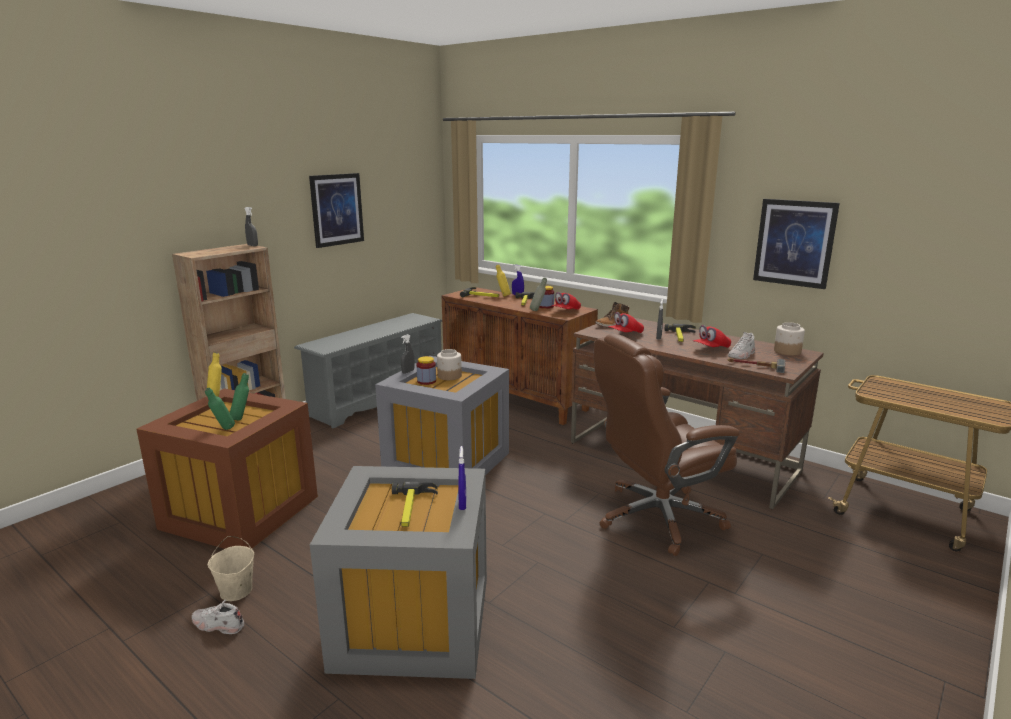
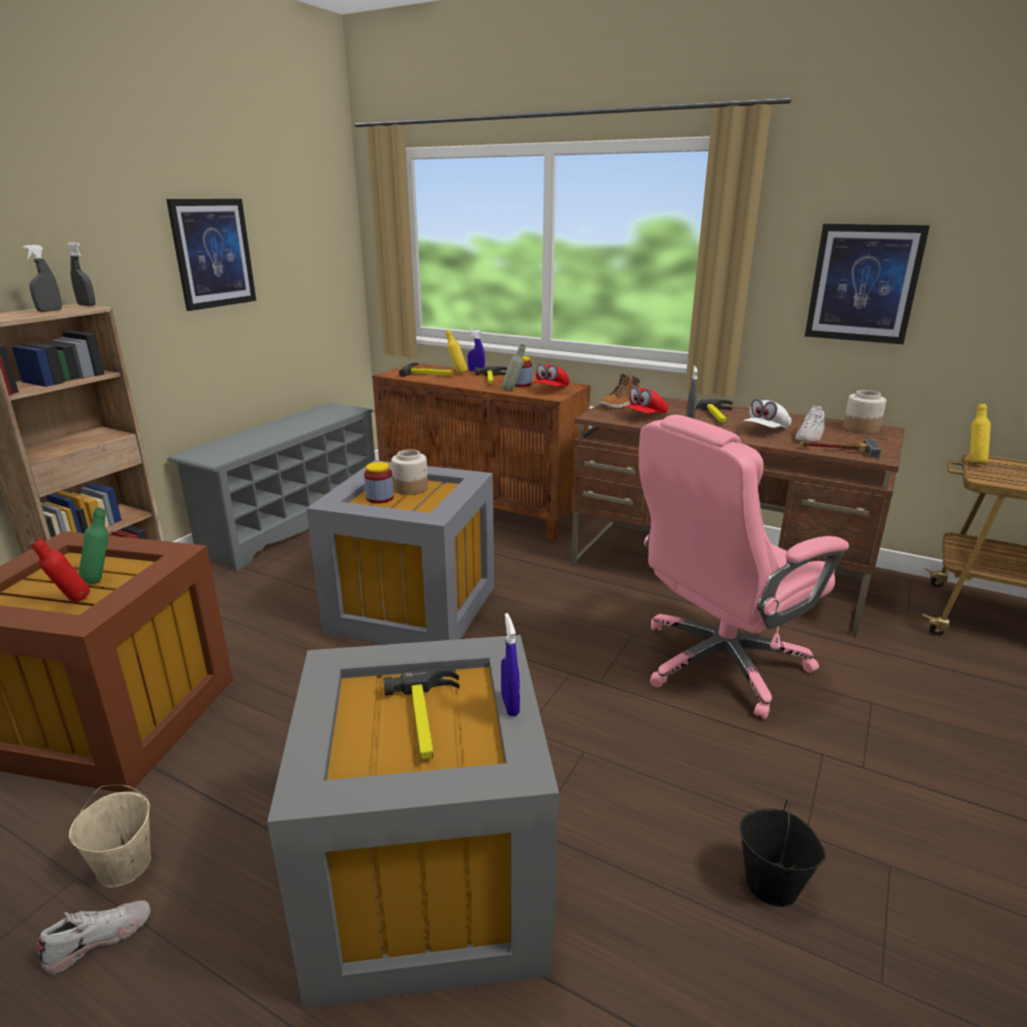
camera: 10 degrees left, 5 degrees up
(216, 396) = (53, 544): yellow bottle -> yellow bottle (973, 462)
(217, 625) = (99, 939): white shoe -> white shoe turned 135 degrees clockwise
(223, 430) = (71, 603): green bottle -> red bottle
(408, 372) = (350, 486): grey spray bottle -> grey spray bottle (50, 311)
(637, 651) = (772, 884): none -> black bucket
(656, 518) = (719, 663): brown office chair -> pink office chair
(711, 349) = (765, 430): red cap -> white cap

